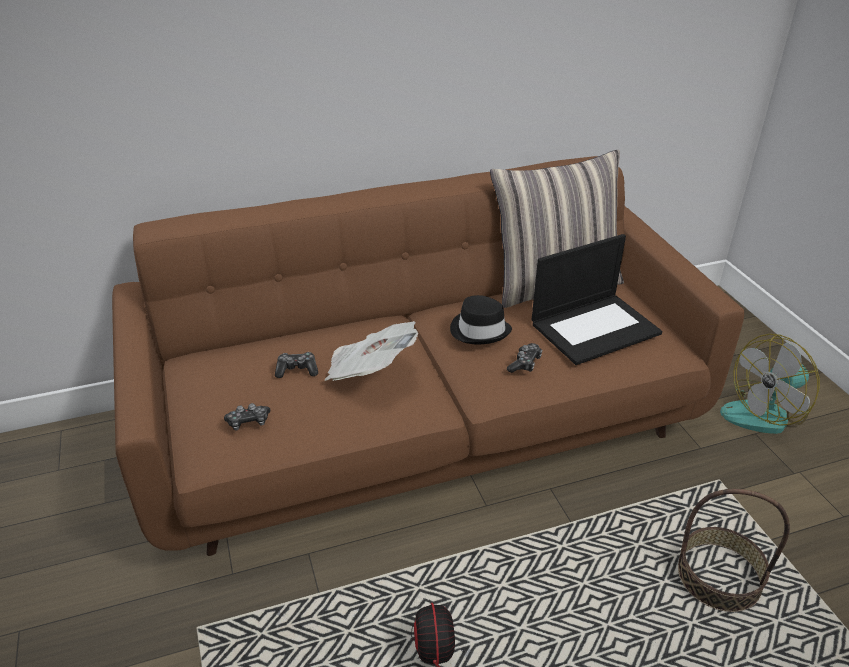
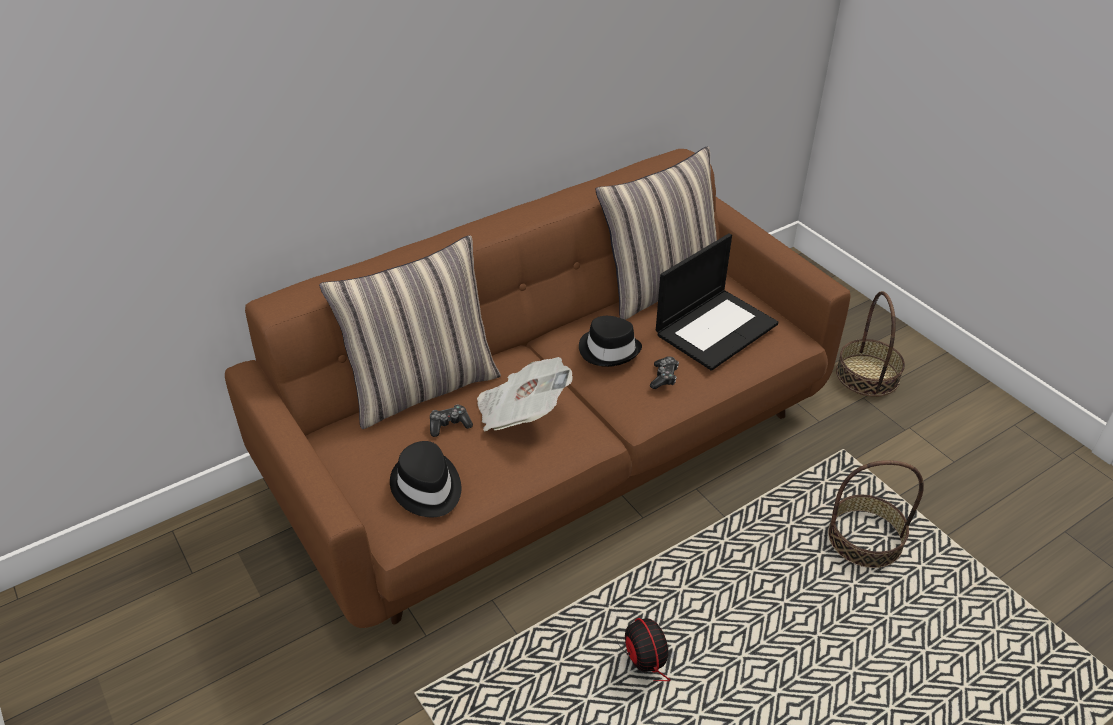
camera: 15 degrees left, 5 degrees up
(248, 422) = (426, 487): game controller -> black hat
(291, 333) = (423, 386): none -> pillow
(765, 413) = (867, 375): fan -> basket

